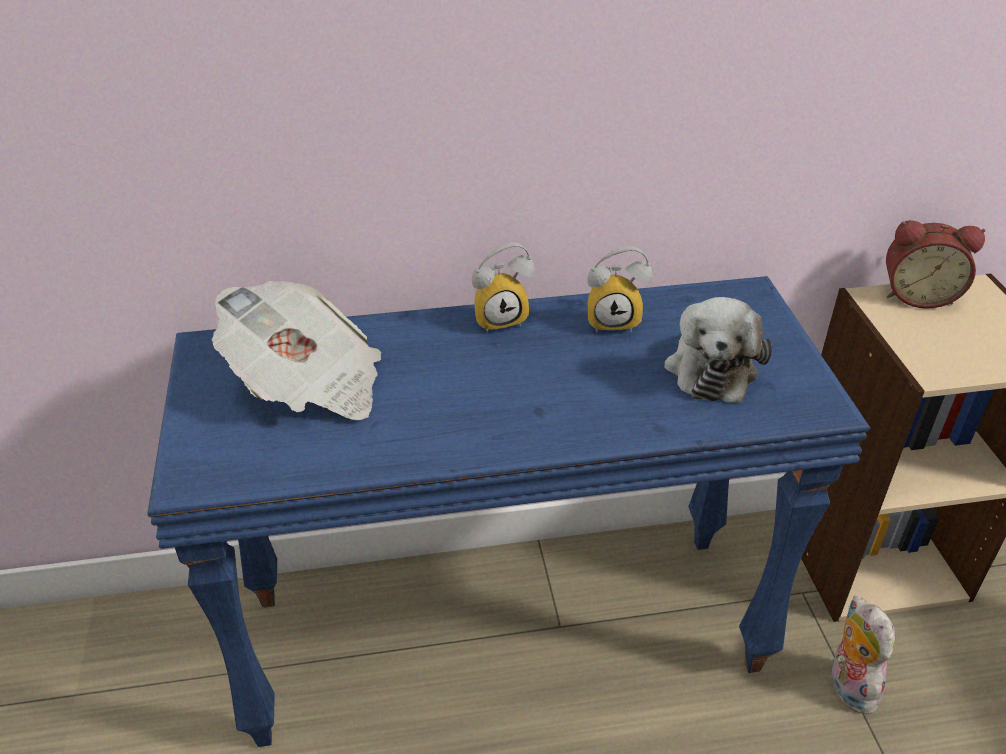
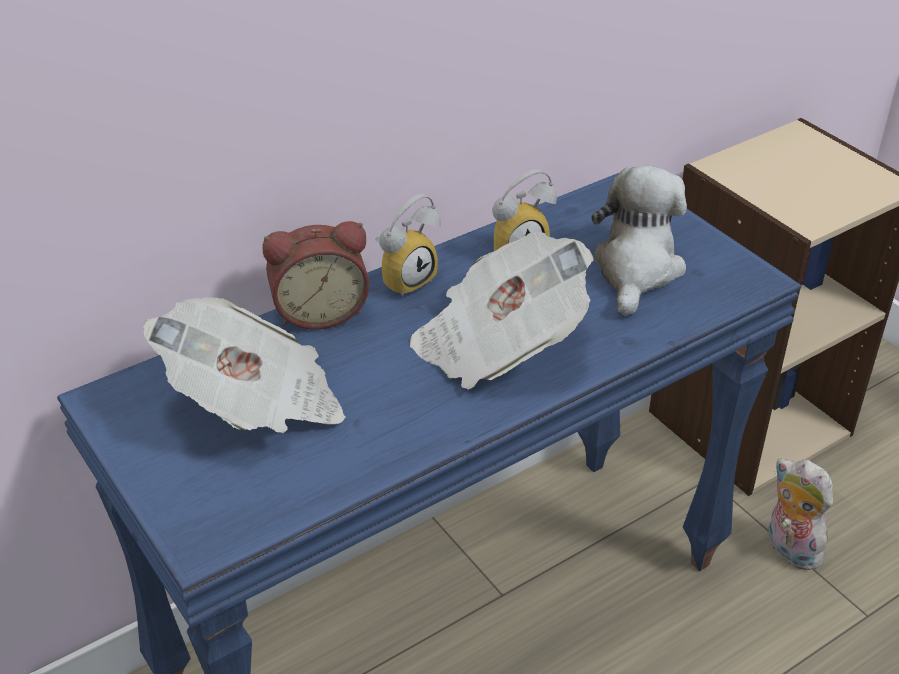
camera: 25 degrees left, 0 degrees up
(539, 396) = (498, 344): none -> newspaper
(711, 367) = (636, 270): plush toy -> plush toy turned 150 degrees counterclockwise
(917, 295) = (754, 154): alarm clock -> alarm clock (319, 311)

